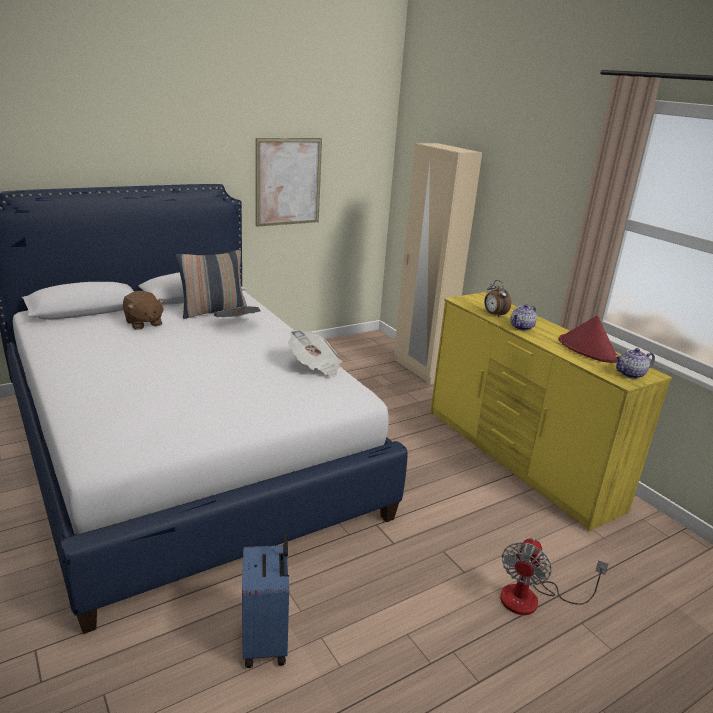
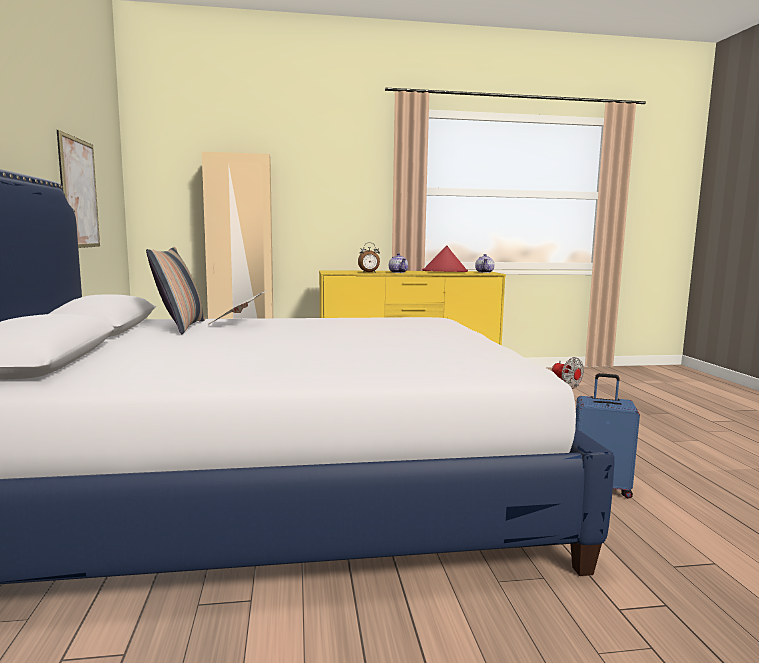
camera: 65 degrees left, 15 degrees down
(143, 323) = (164, 345): brown plush toy -> none
(315, 366) = (374, 319): newspaper -> none

